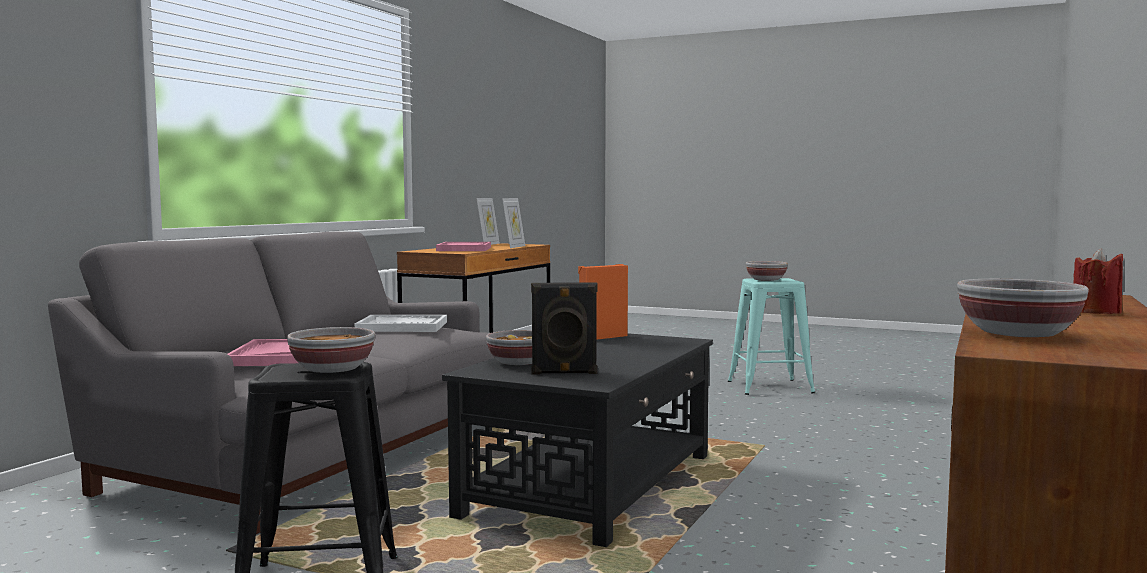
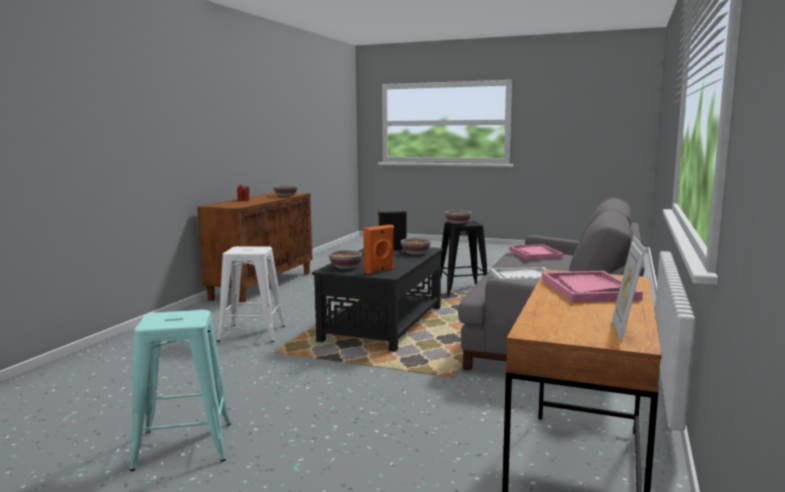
camera: 175 degrees right, 5 degrees up
(514, 247) = (541, 308): picture frame -> none
(765, 280) = (185, 316): bowl -> bowl (346, 267)
(835, 475) = (252, 333): none -> white stool

